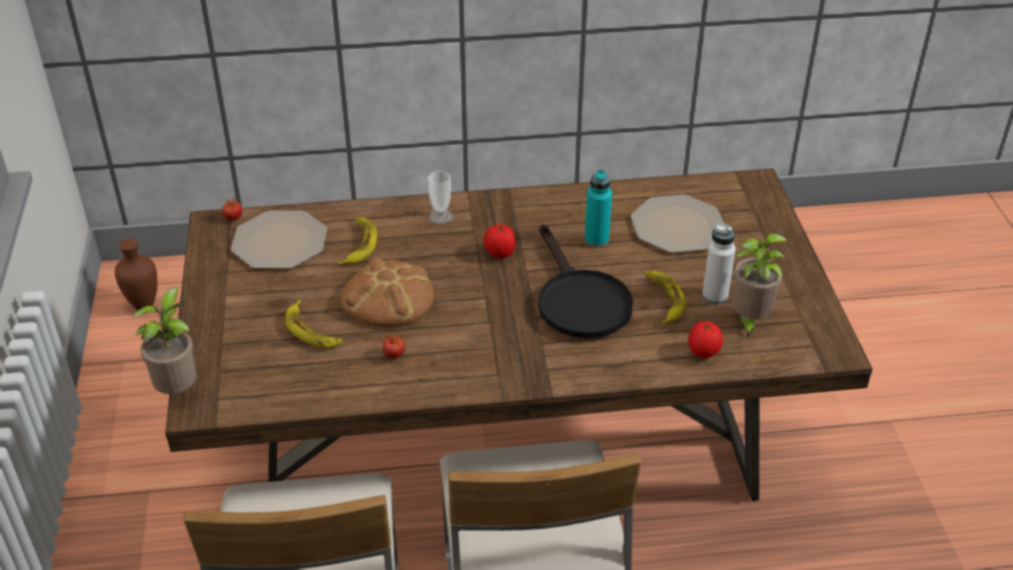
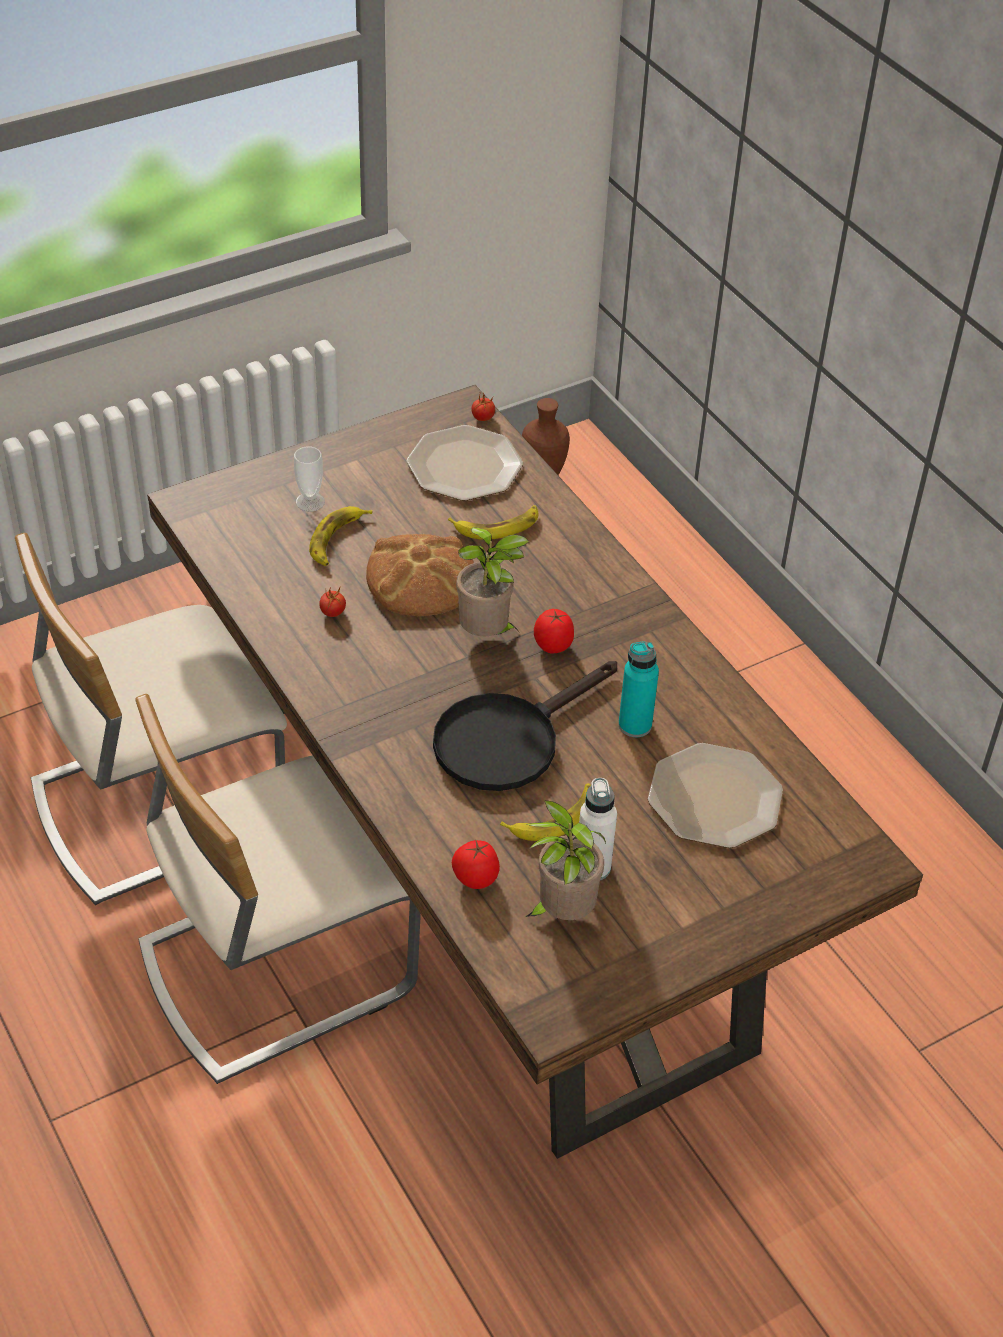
camera: 65 degrees right, 5 degrees up
(180, 390) = (206, 481): potted plant -> potted plant (487, 635)
(440, 216) = (590, 575): cup -> cup (310, 502)

